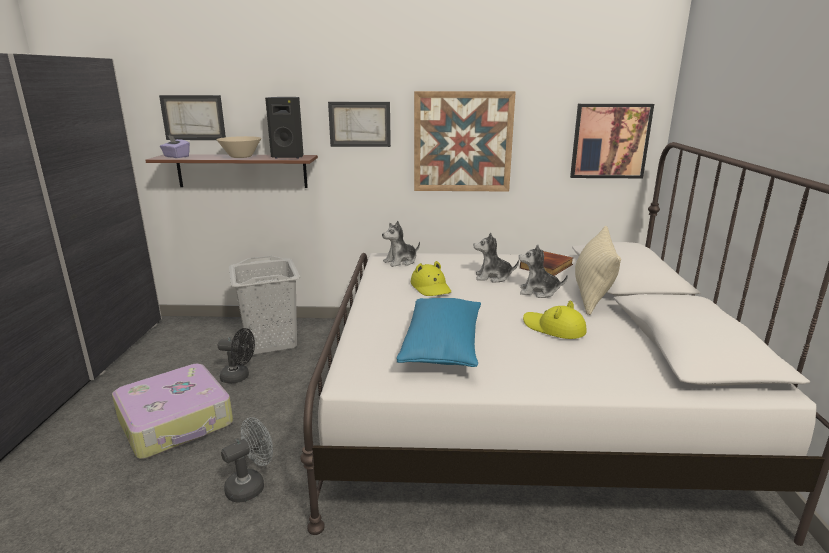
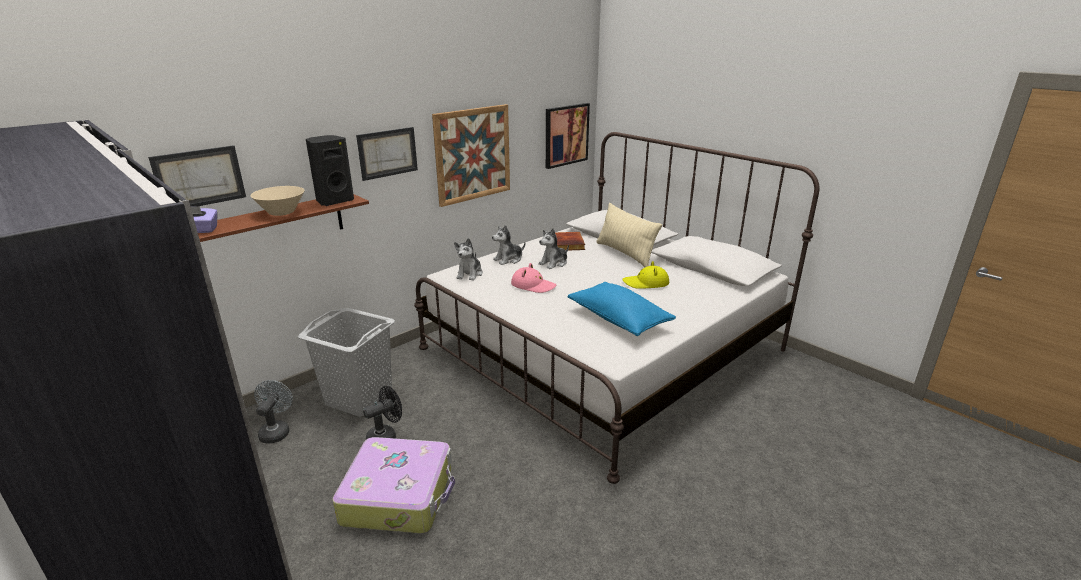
camera: 45 degrees left, 5 degrees up
(251, 485) = (535, 488): grey fan -> grey fan (276, 431)
(431, 287) = (533, 285): yellow hat -> pink hat
(538, 292) = (597, 263): plush toy -> plush toy (508, 259)

